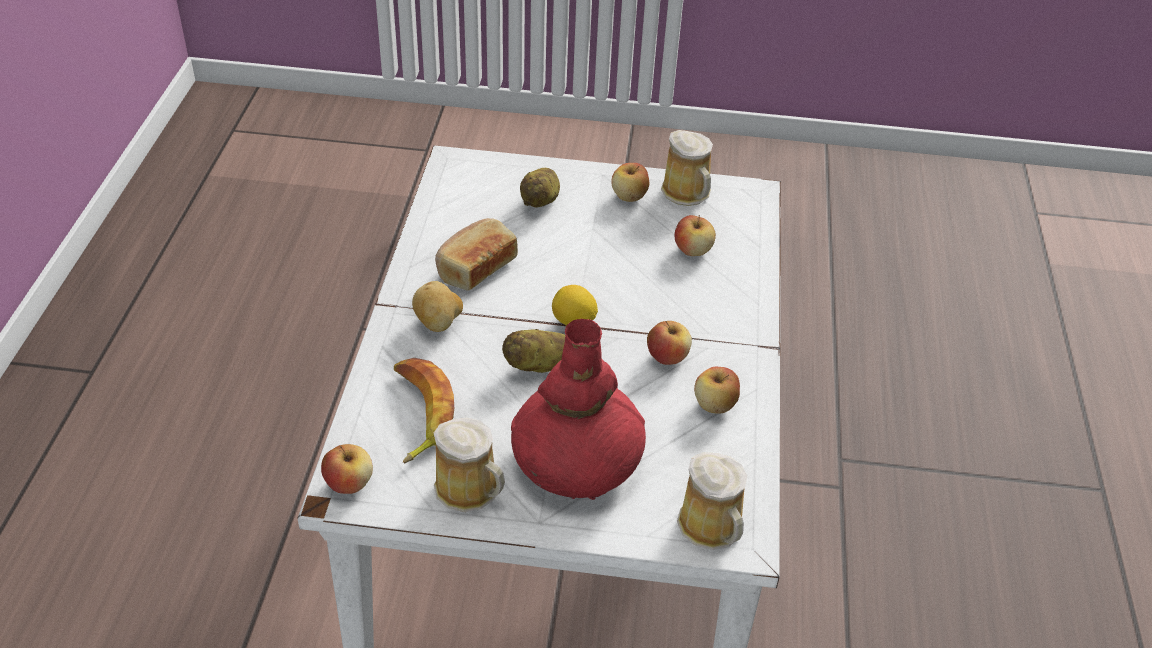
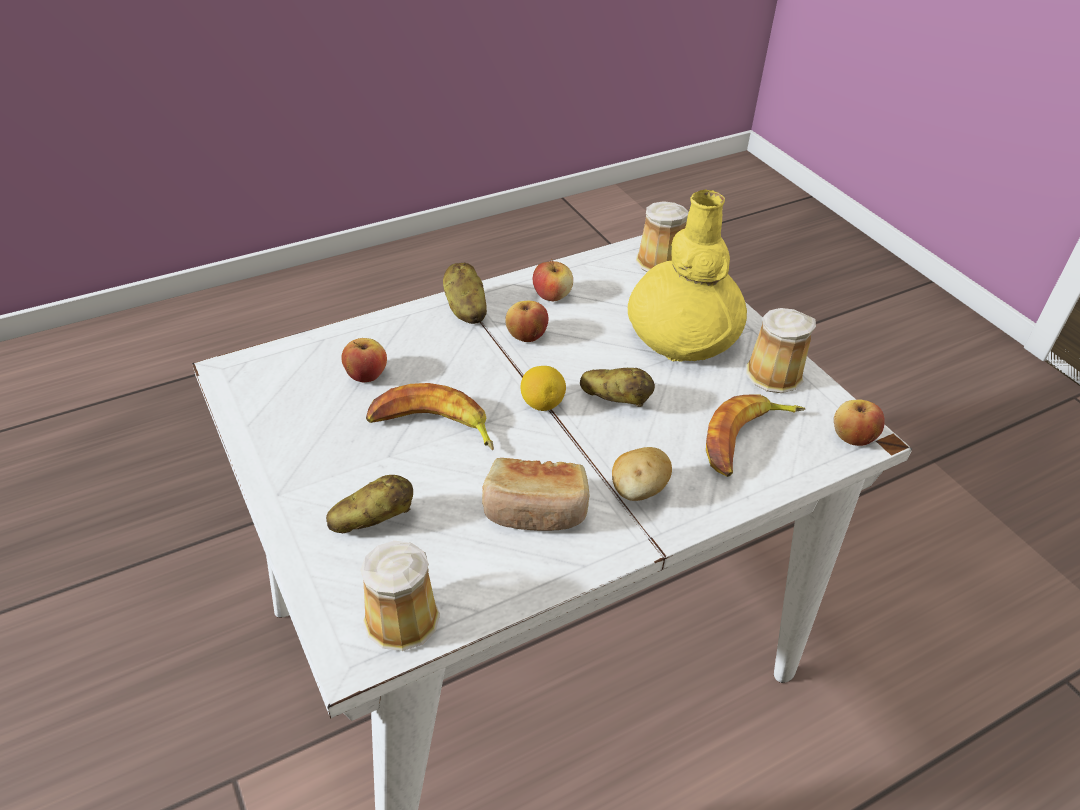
camera: 125 degrees left, 0 degrees up
(576, 462) = (683, 335): red vase -> yellow vase
(602, 257) = (432, 427): none -> banana
(629, 196) = (307, 454): apple -> none
(688, 194) = (268, 414): mug -> mug (404, 615)
(739, 338) = (465, 309): none -> potato

